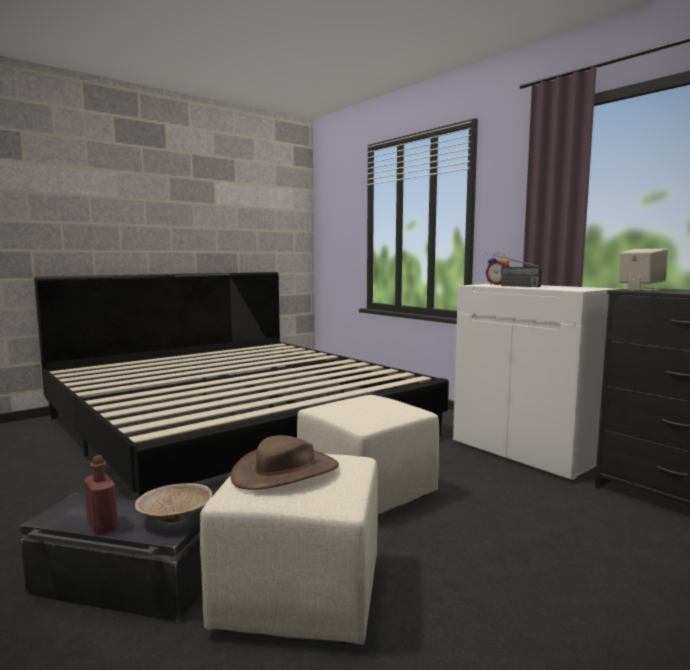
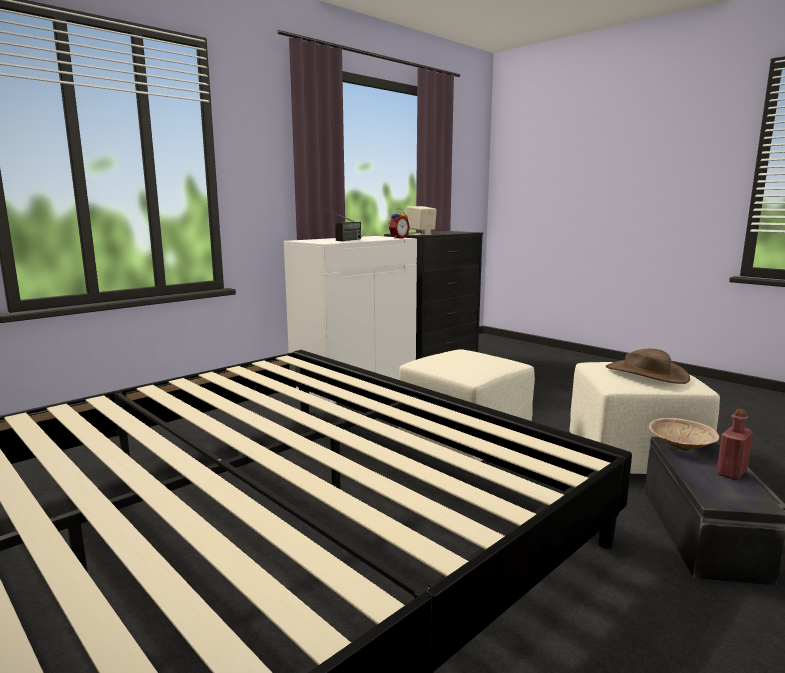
camera: 95 degrees left, 5 degrees up
(498, 284) = (316, 240): alarm clock -> alarm clock (398, 238)

